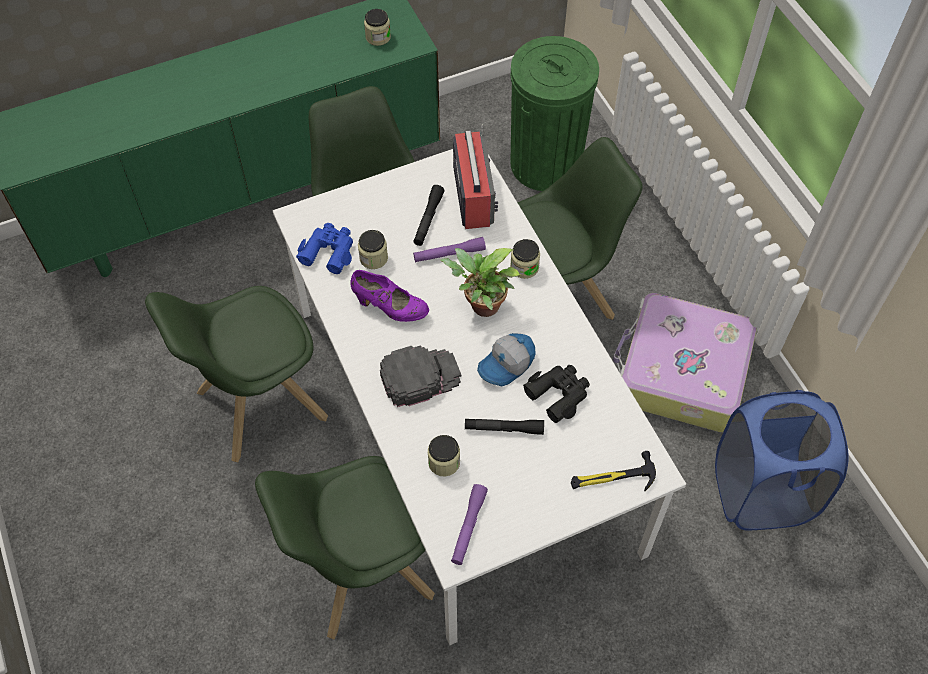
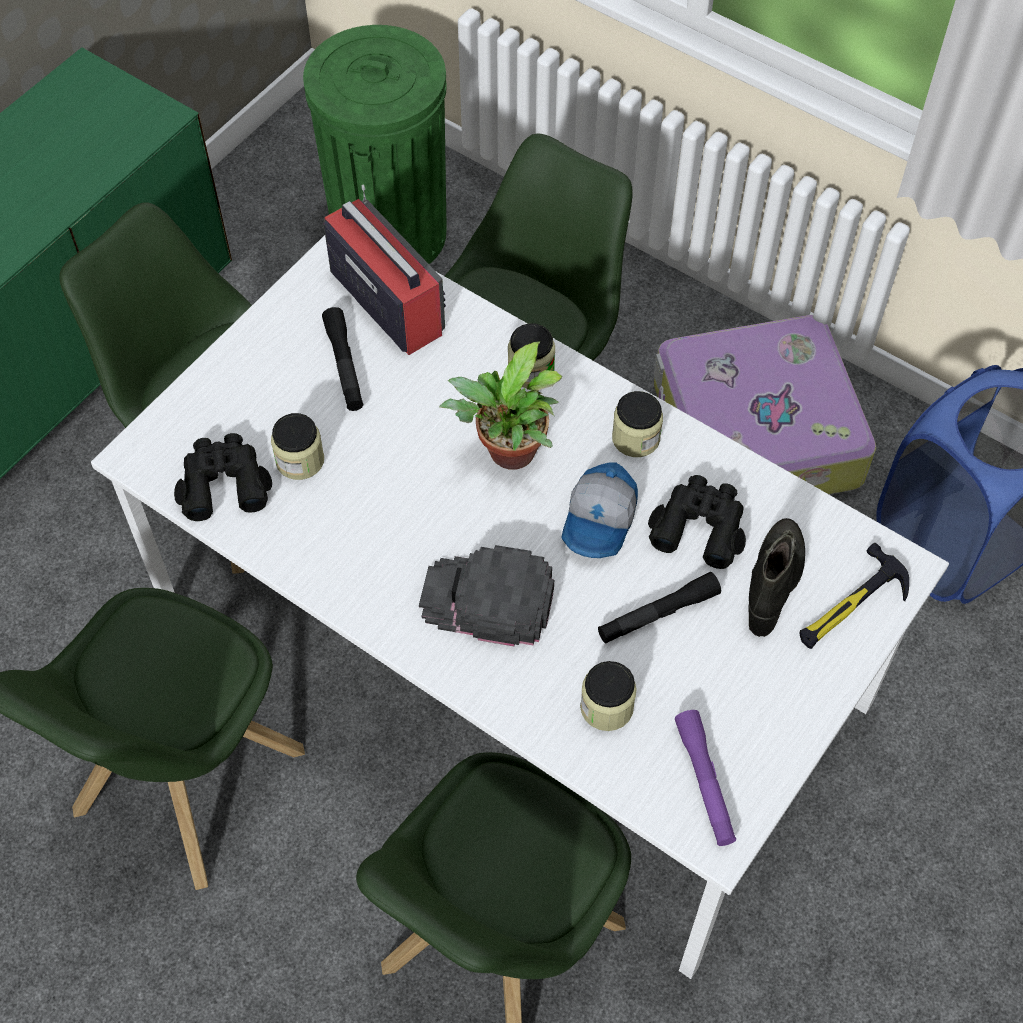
camera: 30 degrees left, 0 degrees up
(329, 251) = (223, 482): blue binoculars -> black binoculars
(378, 37) = (93, 130): jar -> jar (635, 438)
(390, 307) = (374, 521): purple shoe -> none
(420, 377) = (487, 601): black cap -> black cap turned 120 degrees counterclockwise
(449, 254) = (410, 402): purple flashlight -> none
(578, 444) = (774, 583): none -> black boot

